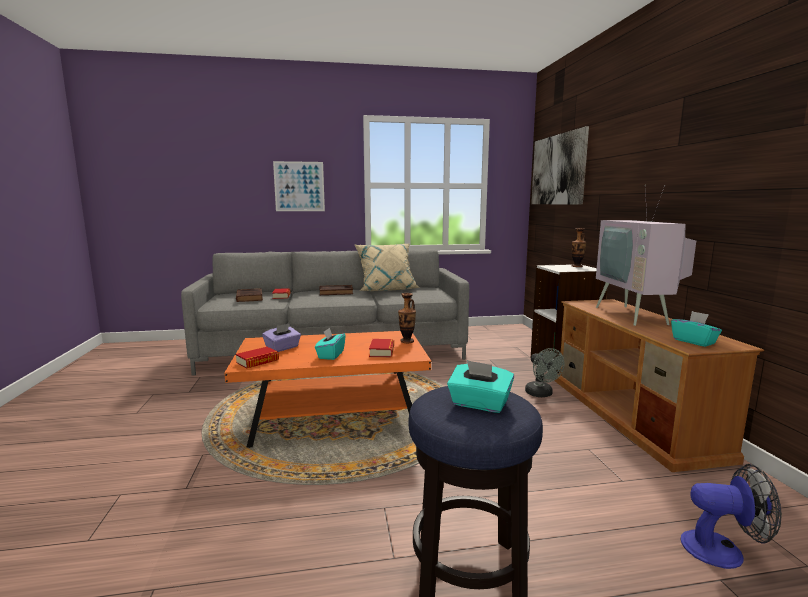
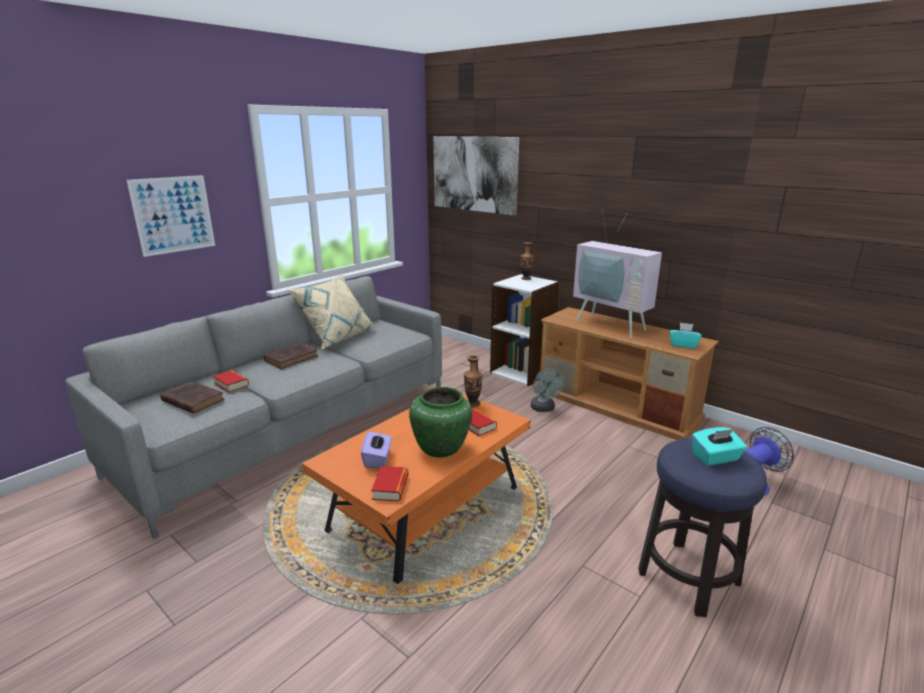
camera: 40 degrees left, 10 degrees up
(330, 355) = (442, 448): turquoise tissue box -> green vase
(541, 394) = (544, 409): grey fan -> grey fan turned 45 degrees clockwise

